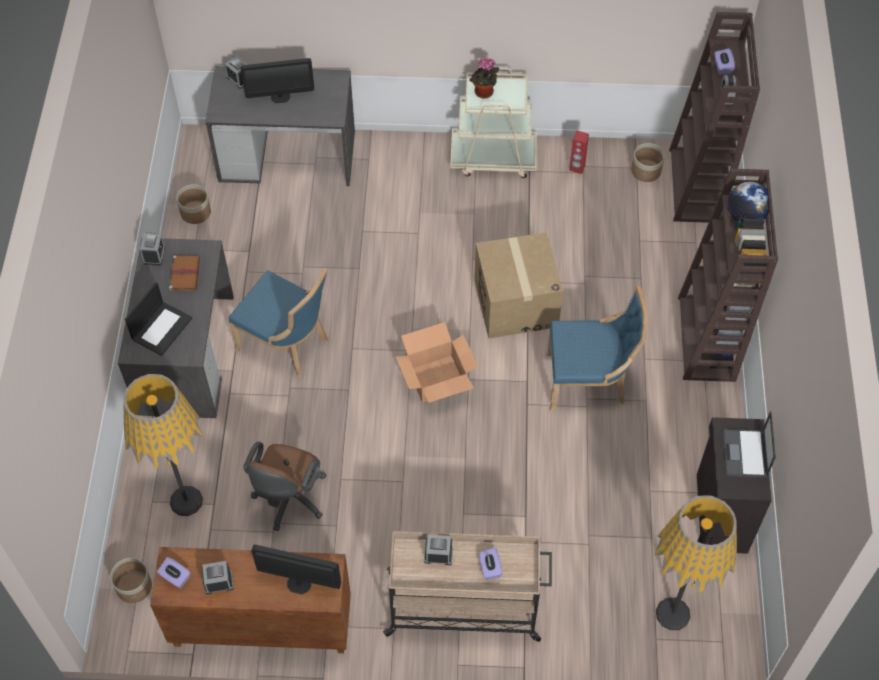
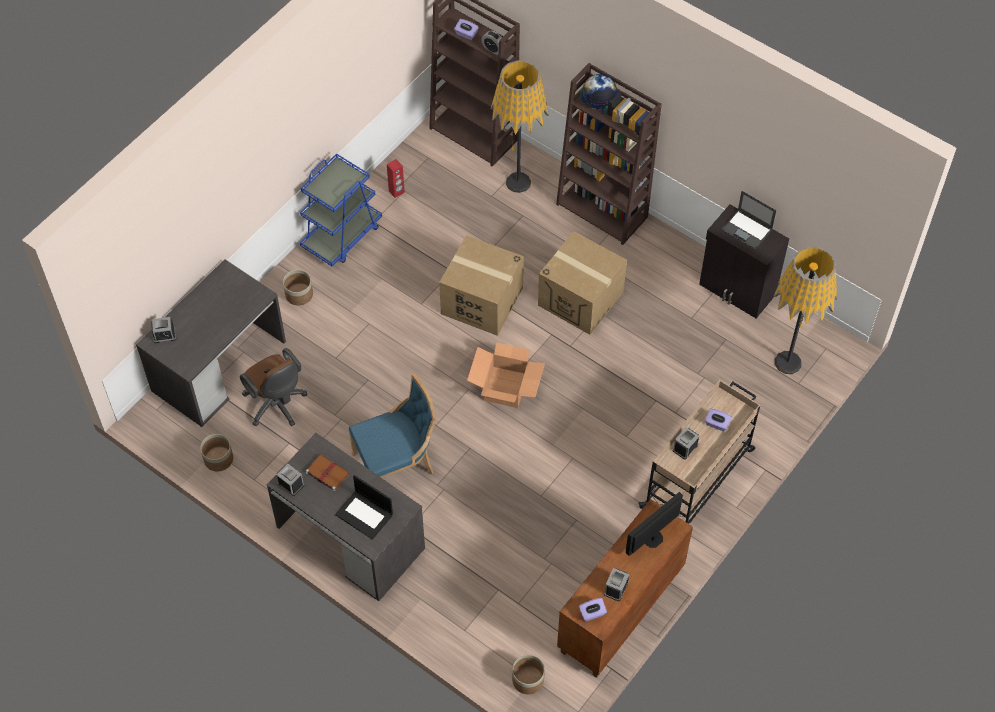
camera: 55 degrees left, 0 degrees up
(161, 328) = (365, 514): laptop -> laptop turned 150 degrees clockwise
(186, 501) = (481, 607): floor lamp -> floor lamp (518, 182)
(280, 96) = (209, 318): monitor -> none
(288, 500) = (533, 538): brown office chair -> brown office chair (277, 405)
(484, 93) = (327, 190): potted plant -> none
(493, 158) = (342, 236): beige cart -> blue cart
(588, 381) = (581, 298): blue chair -> cardboard box
(646, 171) = (436, 154): planter -> planter (299, 294)

